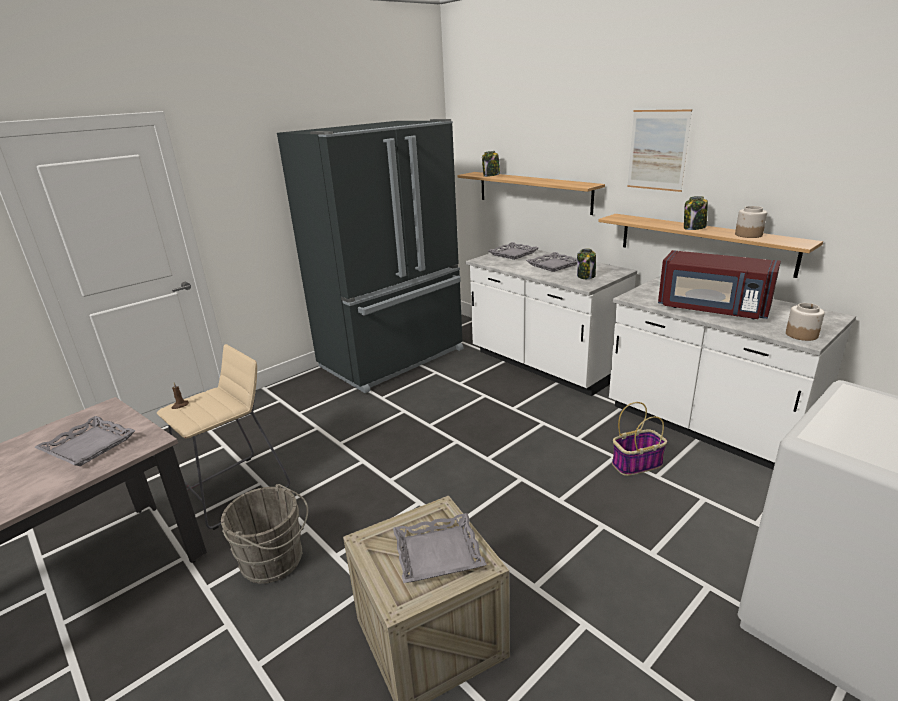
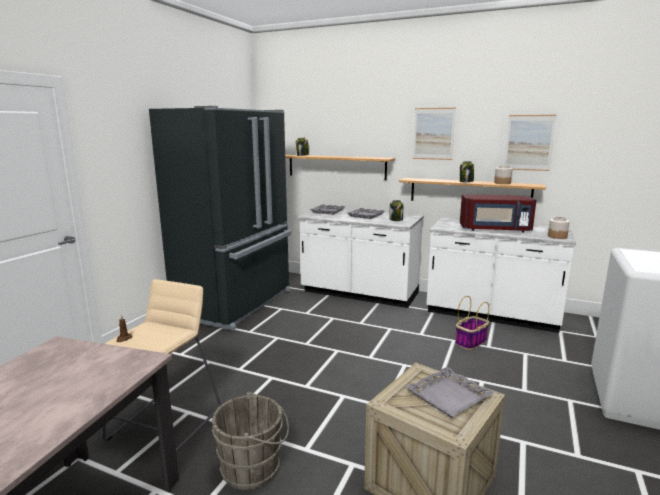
camera: 25 degrees left, 10 degrees down
(89, 446) = (77, 375): grey tray -> none
(803, 170) = (529, 142): none -> picture

